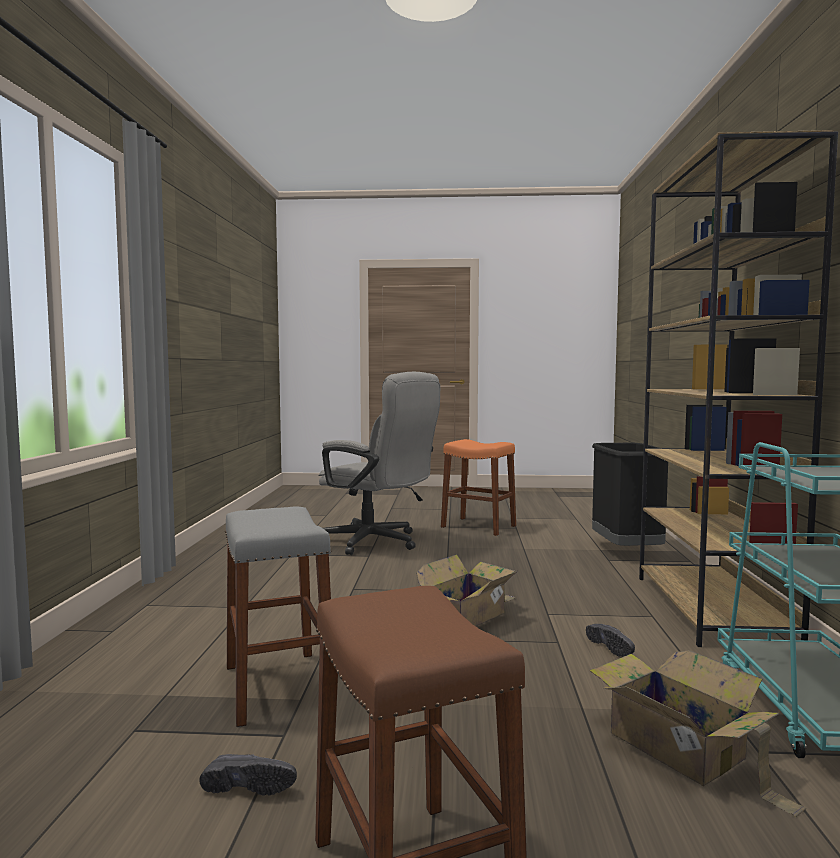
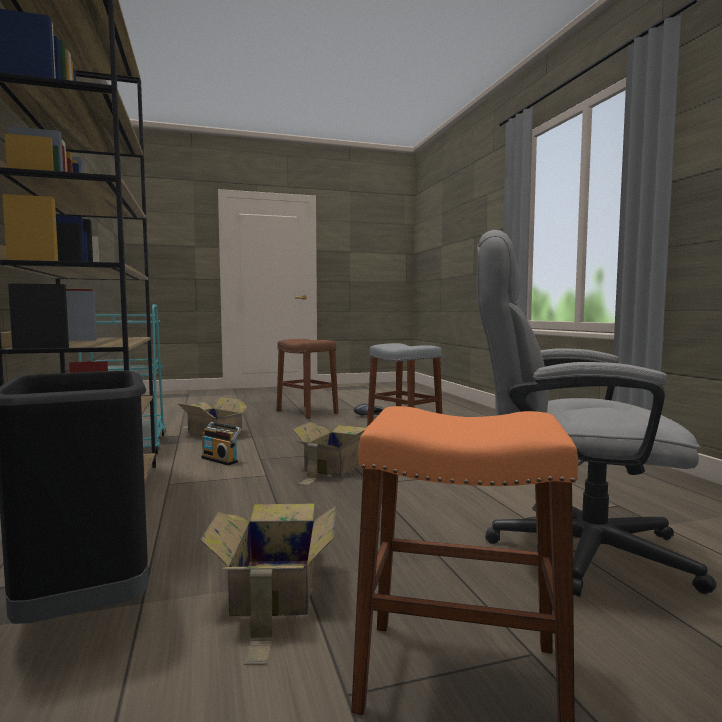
camera: 160 degrees right, 0 degrees up
(539, 547) = (273, 589): none -> cardboard box
(613, 648) = (221, 460): black shoe -> radio

